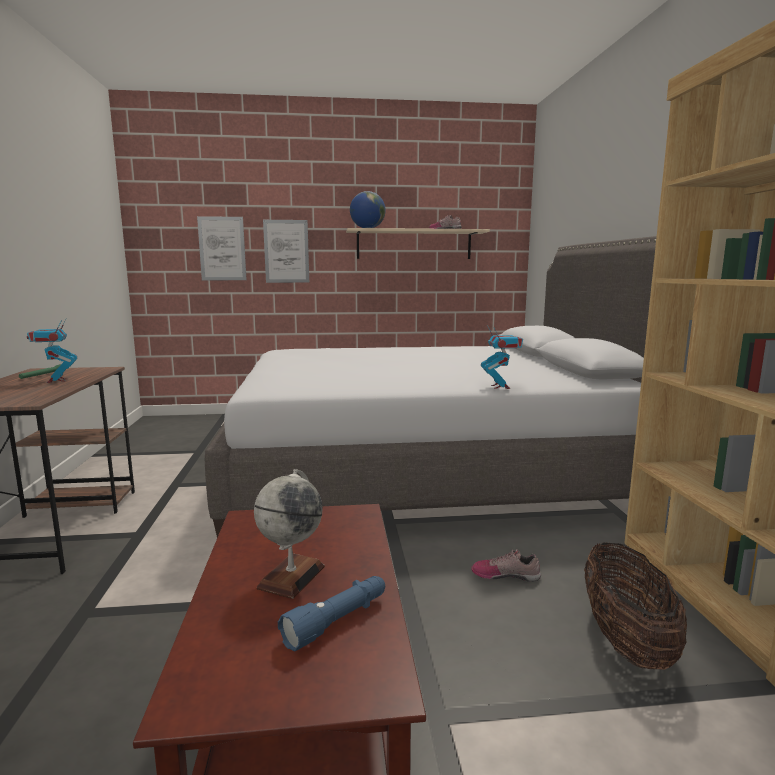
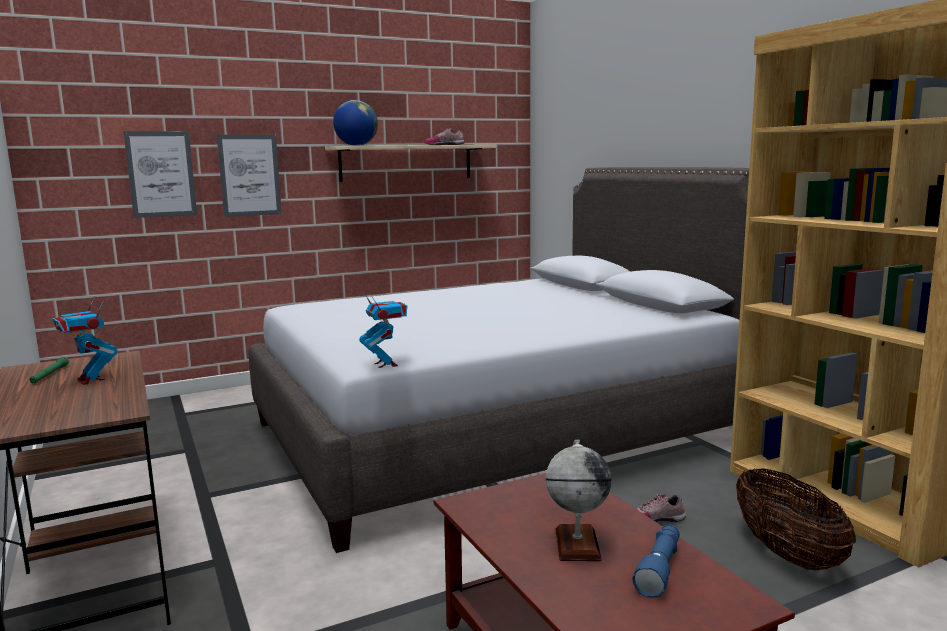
camera: 20 degrees left, 0 degrees up
(500, 387) = (607, 331): toy robot -> toy robot (385, 364)

